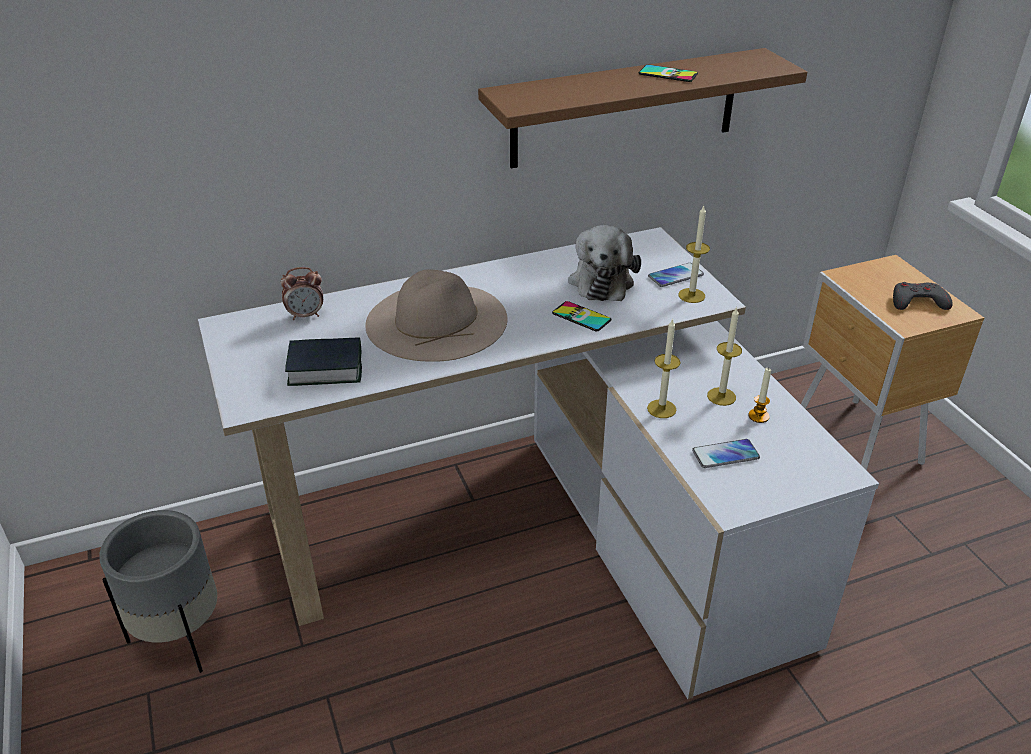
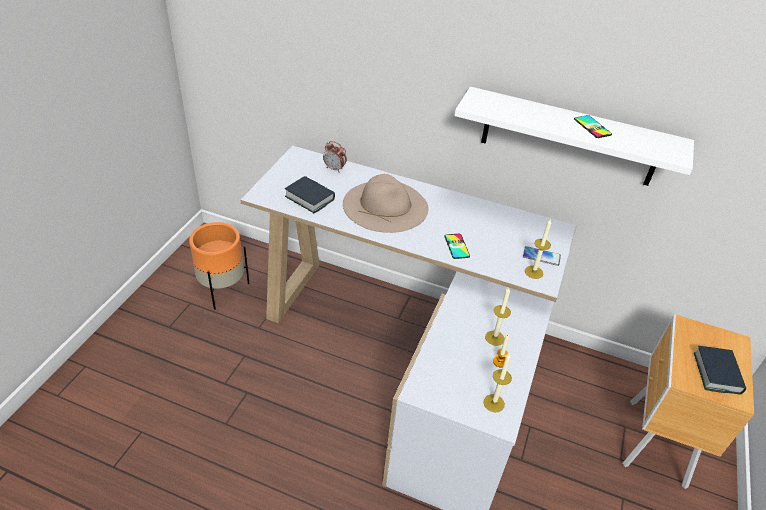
camera: 40 degrees right, 5 degrees up
(180, 636) = (222, 289): grey planter -> orange planter
(601, 280) = (496, 234): plush toy -> none
(625, 108) = (569, 138): brown shelf -> white shelf
(661, 409) = (453, 322): candle -> candle (494, 403)
(725, 454) = (452, 366): phone -> none
(918, 301) = (717, 373): grey game controller -> book

